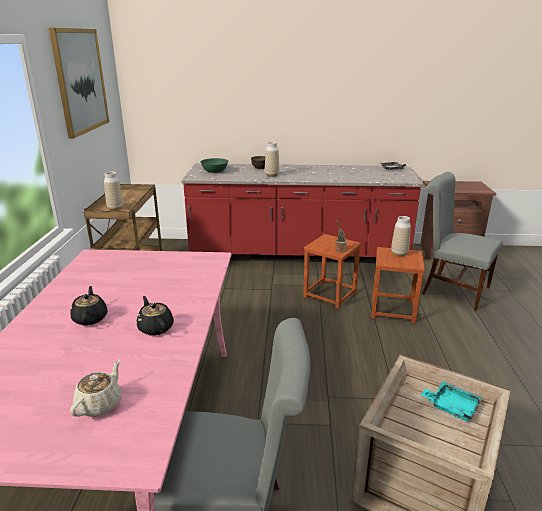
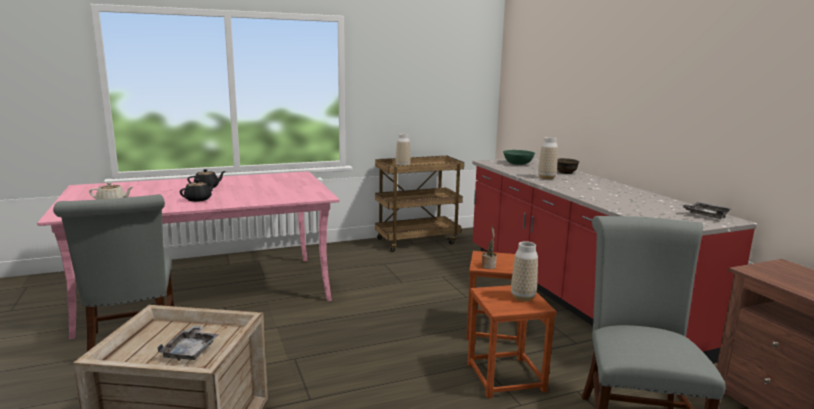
camera: 65 degrees right, 10 degrees down
(80, 81) = (420, 57): picture -> none
(451, 406) = (191, 351): turquoise tray -> grey tray

